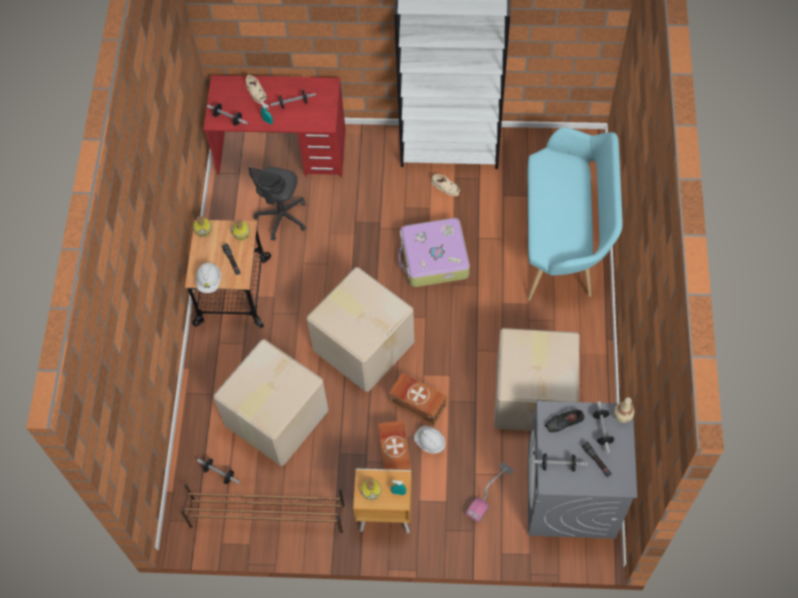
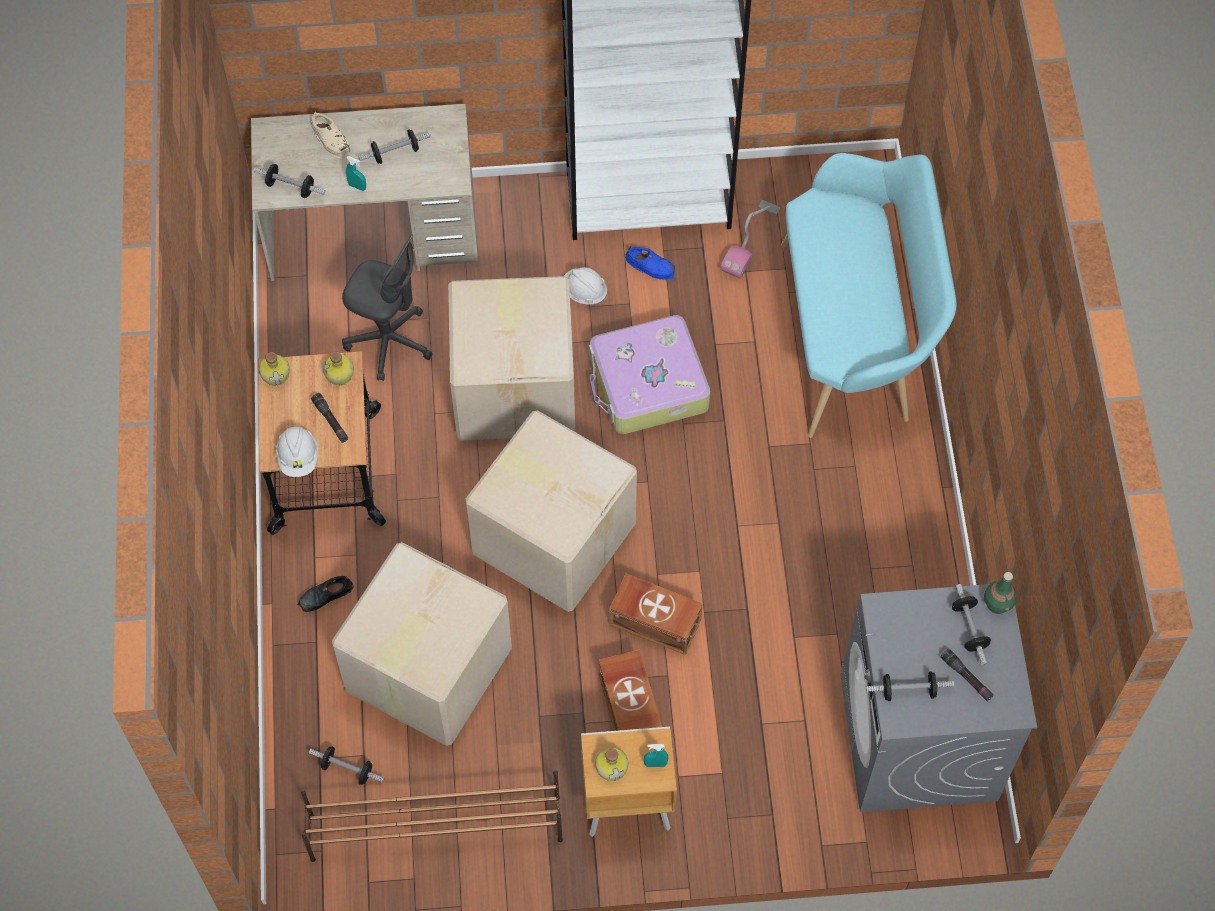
camera: 10 degrees left, 0 degrees up
(282, 152) = (373, 234): red desk -> beige desk
(282, 217) = (389, 341): grey office chair -> grey office chair turned 75 degrees counterclockwise
(429, 442) = (682, 681): white hard hat -> white hard hat (583, 292)
(445, 186) = (651, 266): beige shoe -> blue shoe
(490, 493) = (790, 751): vacuum cleaner -> vacuum cleaner (750, 240)
(534, 395) = (840, 588): cardboard box -> cardboard box (516, 386)
(564, 422) = (908, 623): black shoe -> black shoe (325, 596)
(622, 416) = (998, 603): beige bottle -> green bottle

